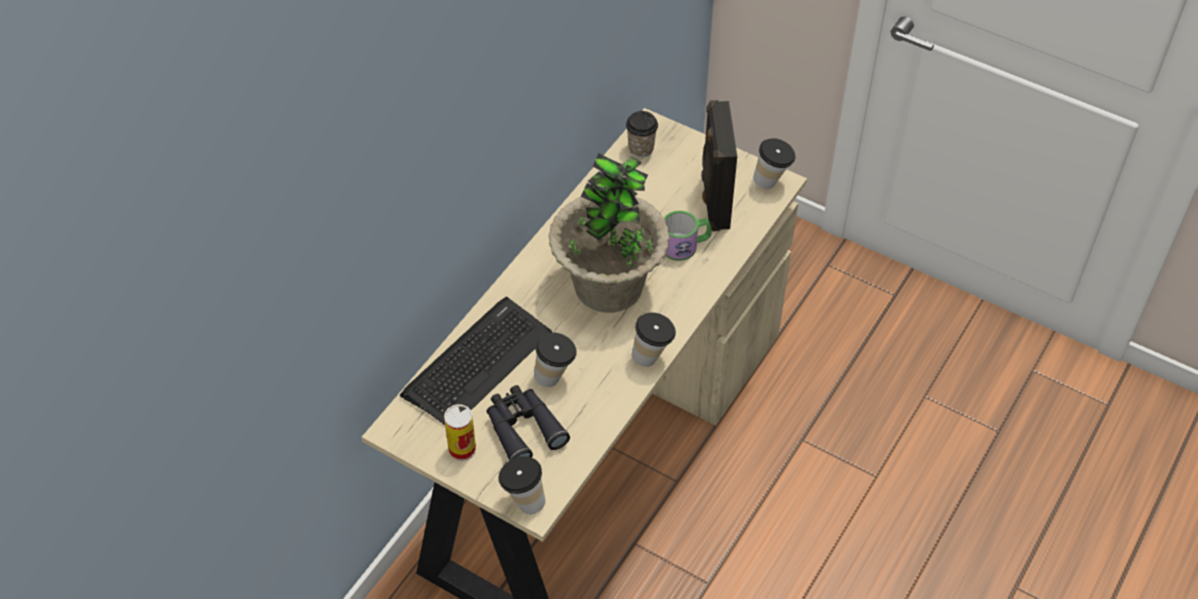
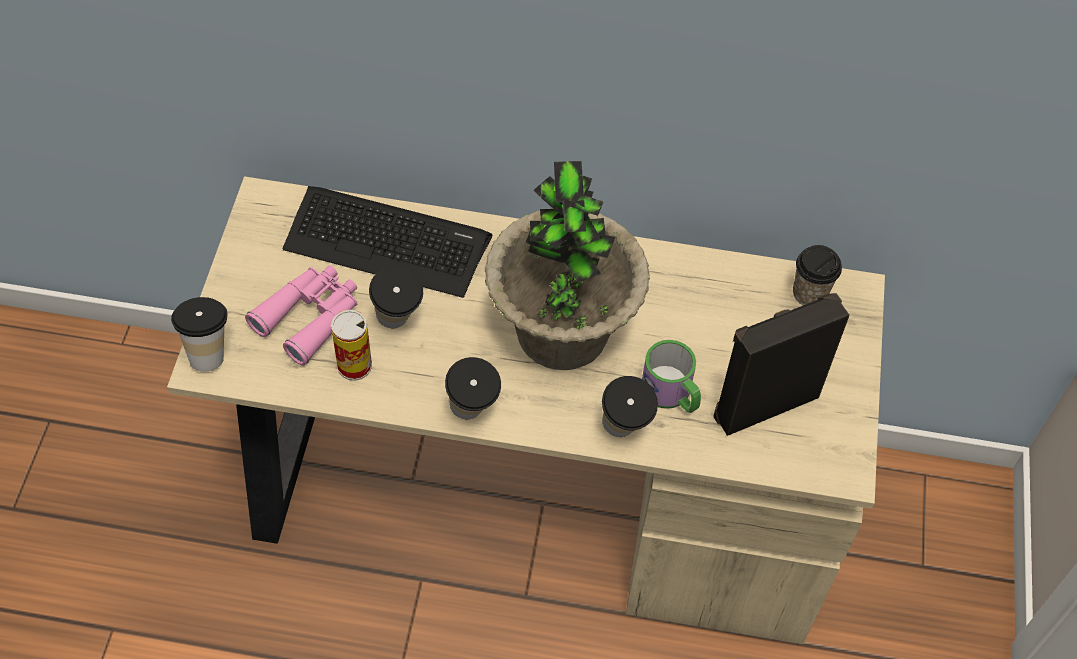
camera: 65 degrees right, 5 degrees up
(462, 449) = (259, 270): can -> can (354, 366)
(523, 428) = (310, 317): black binoculars -> pink binoculars
(772, 182) = (841, 461): cup -> cup (623, 432)

